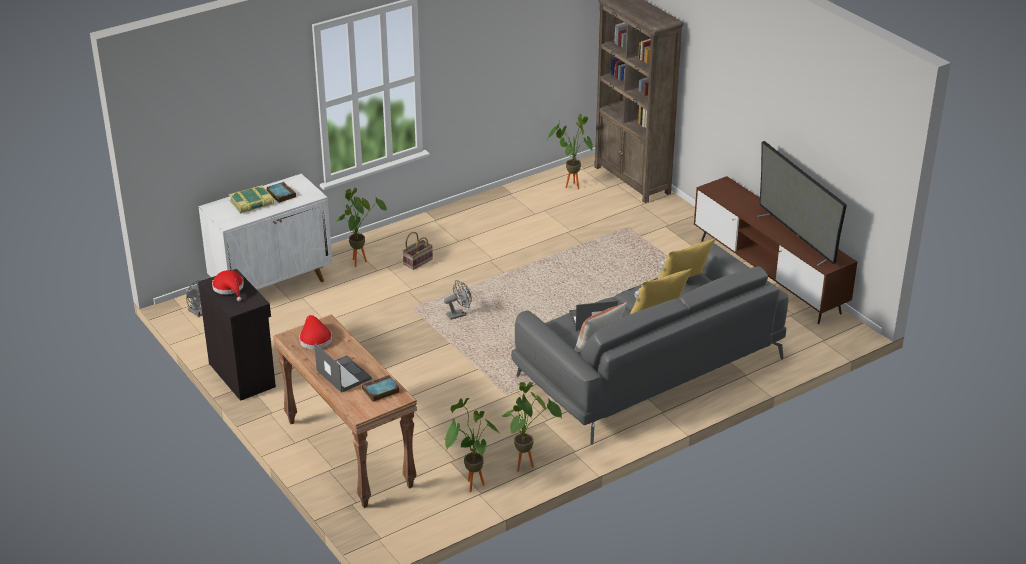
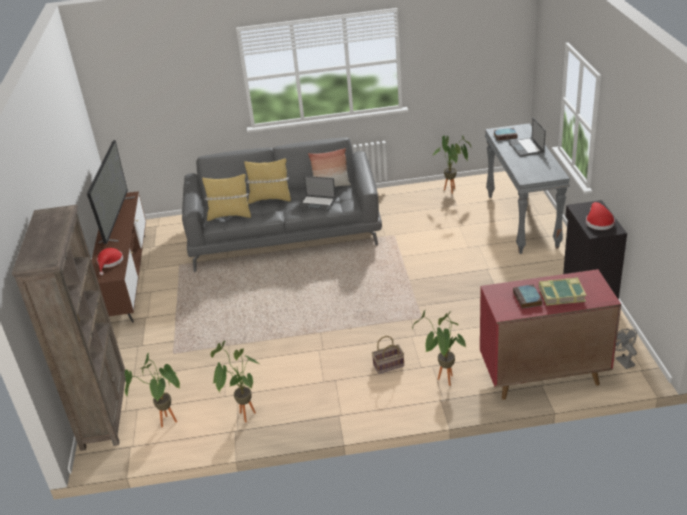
camera: 150 degrees left, 0 degrees up
(272, 284) = (542, 375): white cabinet -> red cabinet
(315, 339) = (538, 170): red hat -> red hat (110, 262)
(348, 454) = (522, 221): brown console table -> grey console table
(459, 314) = (386, 302): grey fan -> none
(527, 464) = (410, 195): potted plant -> potted plant (242, 416)

